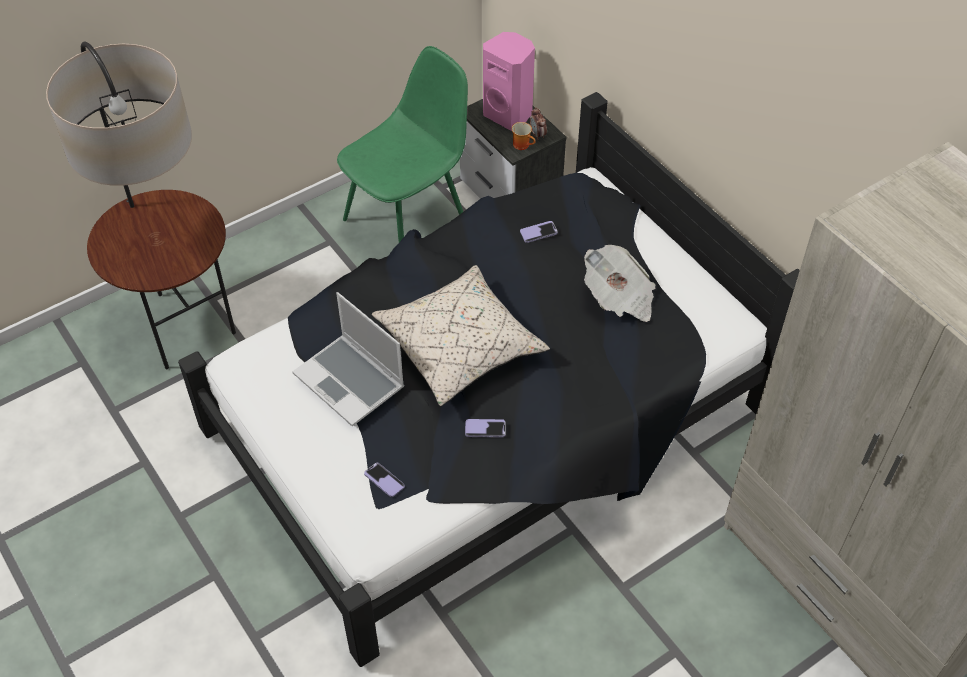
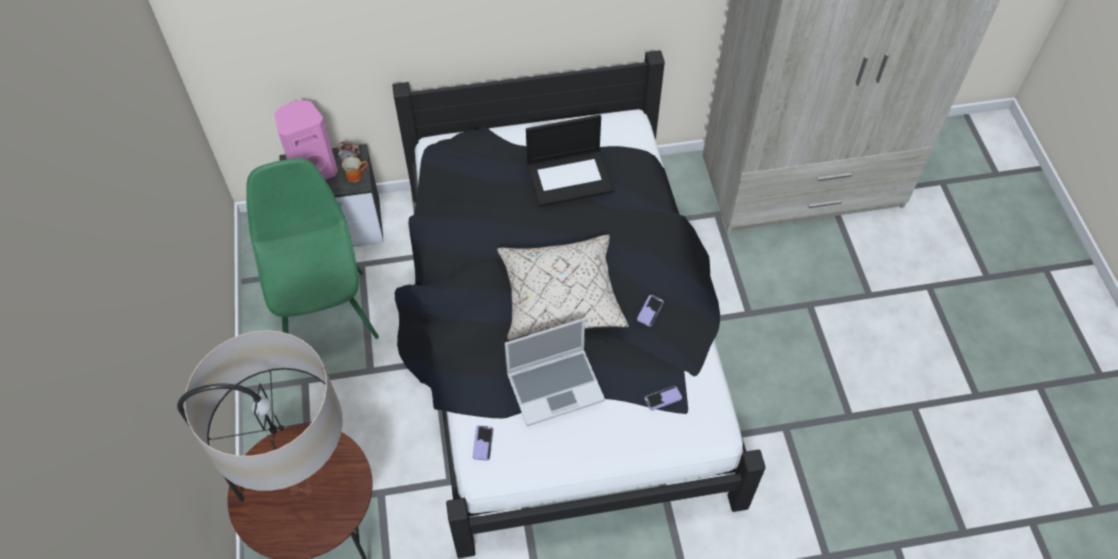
camera: 65 degrees left, 5 degrees up
(538, 232) = (475, 199): phone -> phone (483, 443)
(619, 298) = (570, 177): newspaper -> laptop

